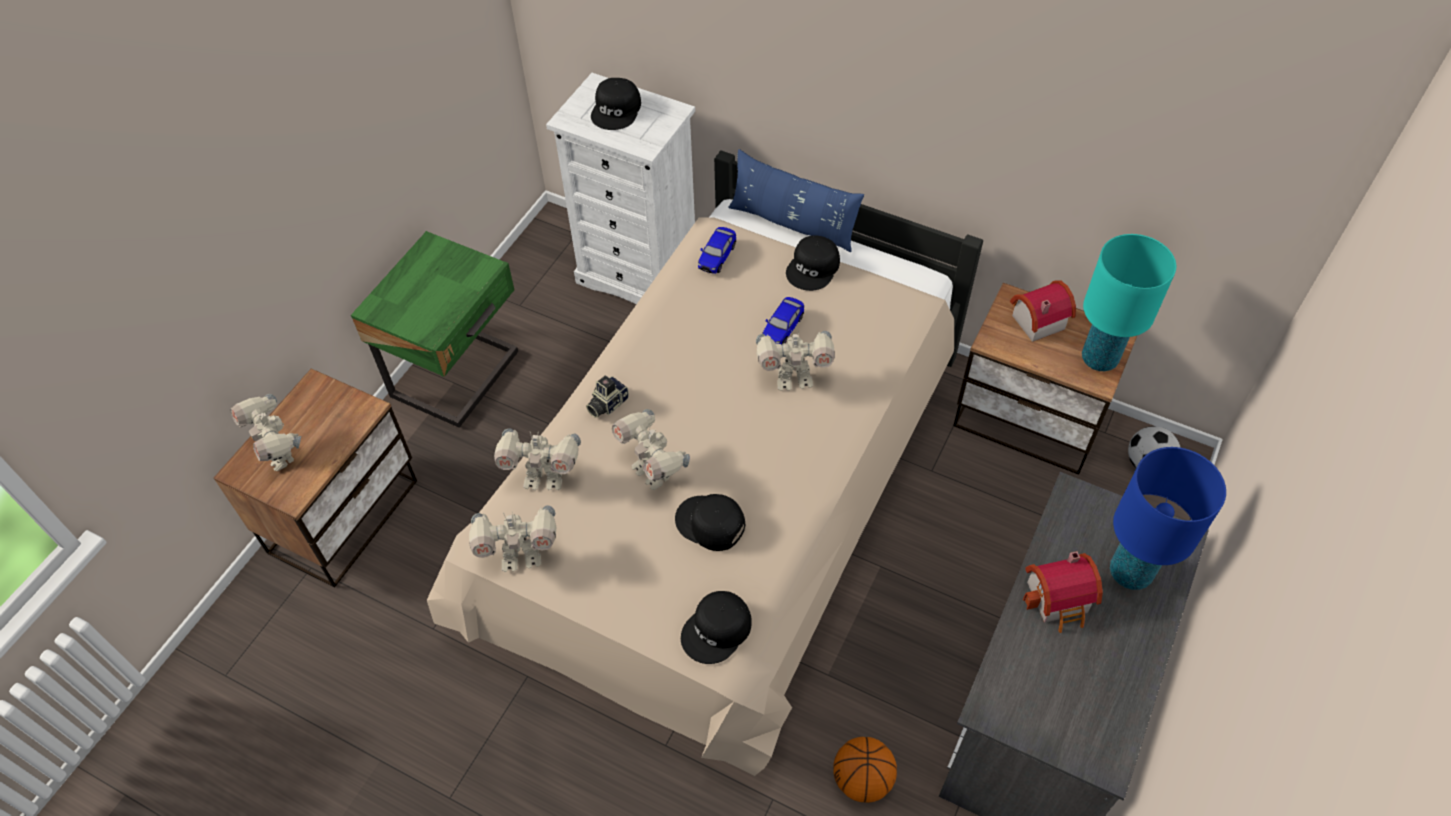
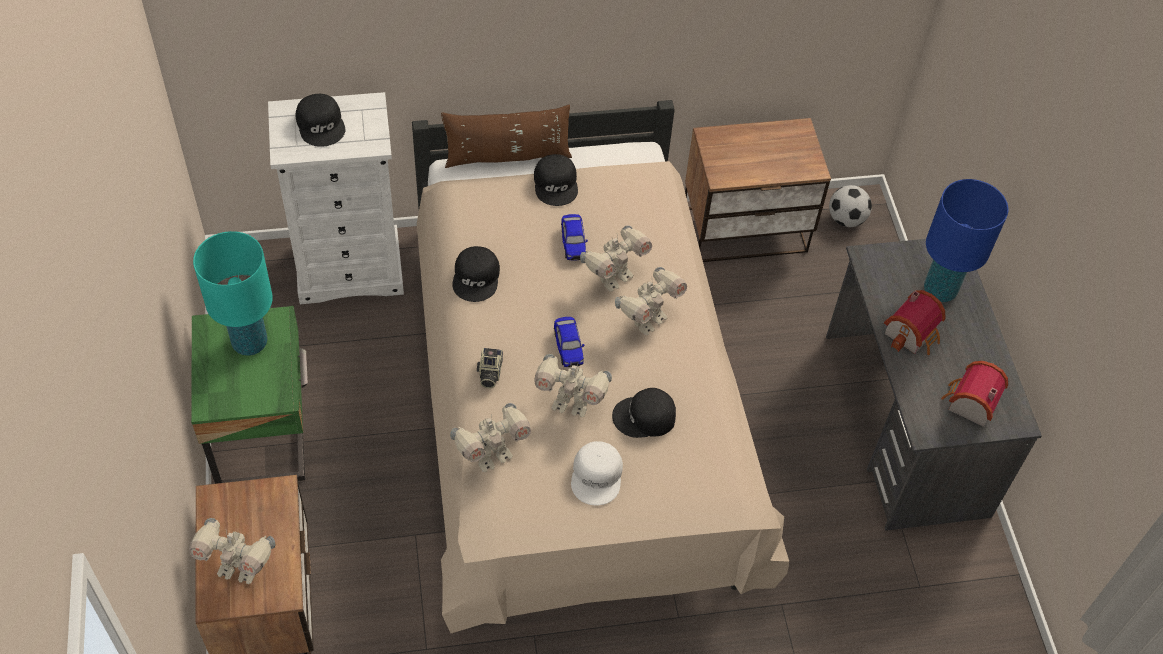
camera: 40 degrees left, 0 degrees up
(521, 557) = (527, 523): toy robot -> toy robot (648, 320)
(619, 552) = (597, 476): none -> white cap
(717, 257) = (473, 212): toy car -> toy car (568, 348)
(717, 630) = (713, 488): black cap -> black cap (477, 278)
(792, 223) = (507, 156): blue pillow -> brown pillow
(862, 779) = (828, 552): basketball -> none
(1035, 320) = (737, 145): toy house -> toy house (969, 404)
(1099, 359) = (801, 152): turquoise table lamp -> turquoise table lamp (250, 343)

